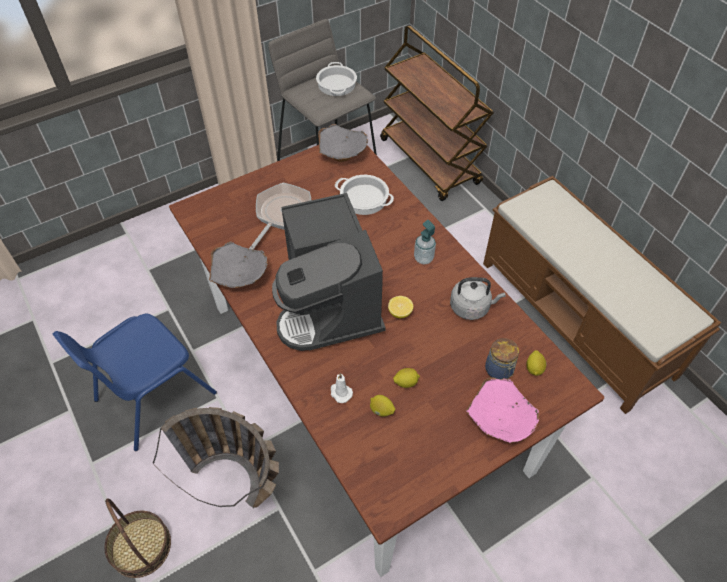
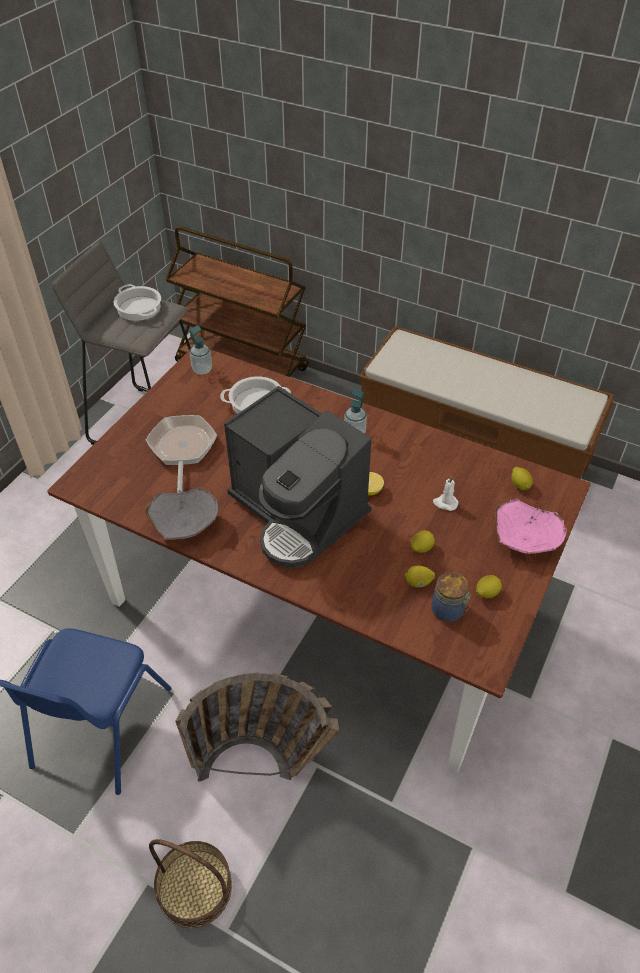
camera: 30 degrees left, 5 degrees down
(340, 393) = (368, 586): white candle -> white candle (445, 503)
(342, 154) = (202, 370): grey bowl -> soap dispenser
(432, 449) = (486, 593): none -> lemon
(471, 307) = (429, 458): grey kettle -> none
(499, 371) = (493, 500): jar -> jar (448, 610)

